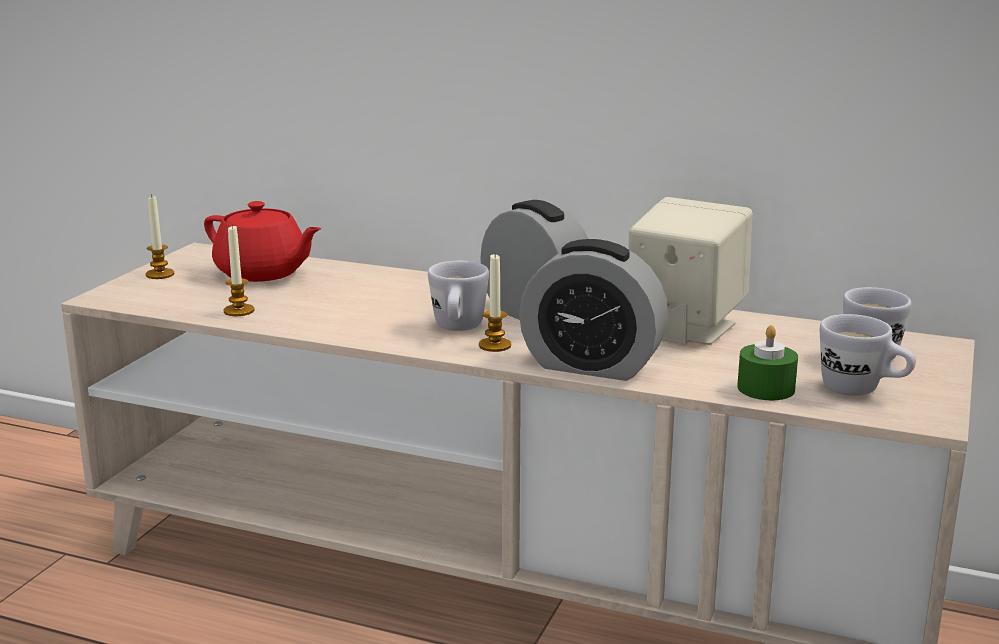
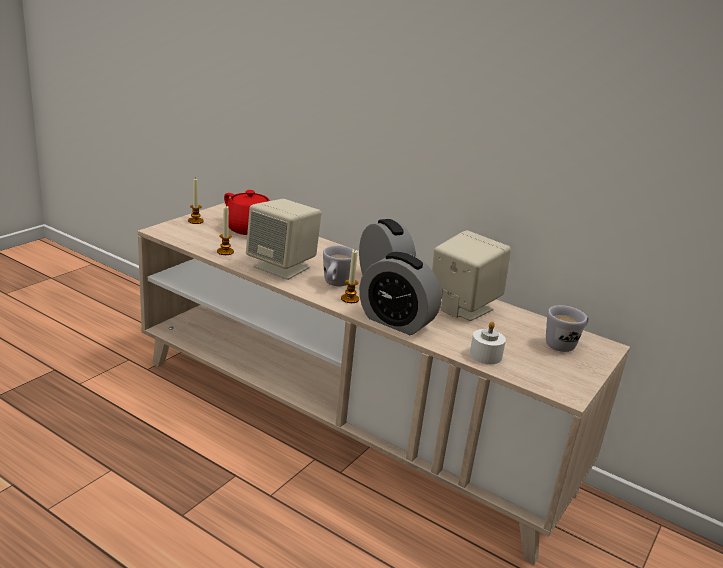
camera: 10 degrees right, 5 degrees up
(353, 318) = (282, 267): none -> beige speaker
(766, 388) = (485, 355): green candle -> white candle
(862, 391) = (540, 368): white mug -> none

